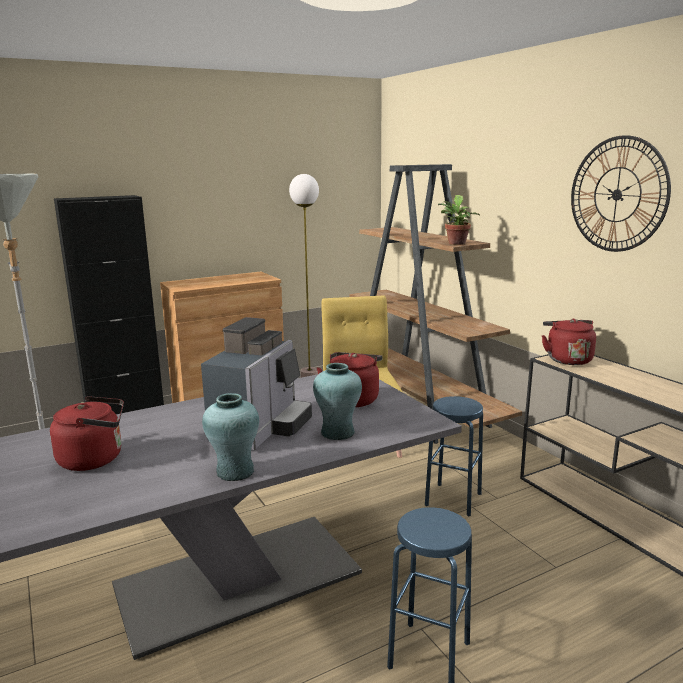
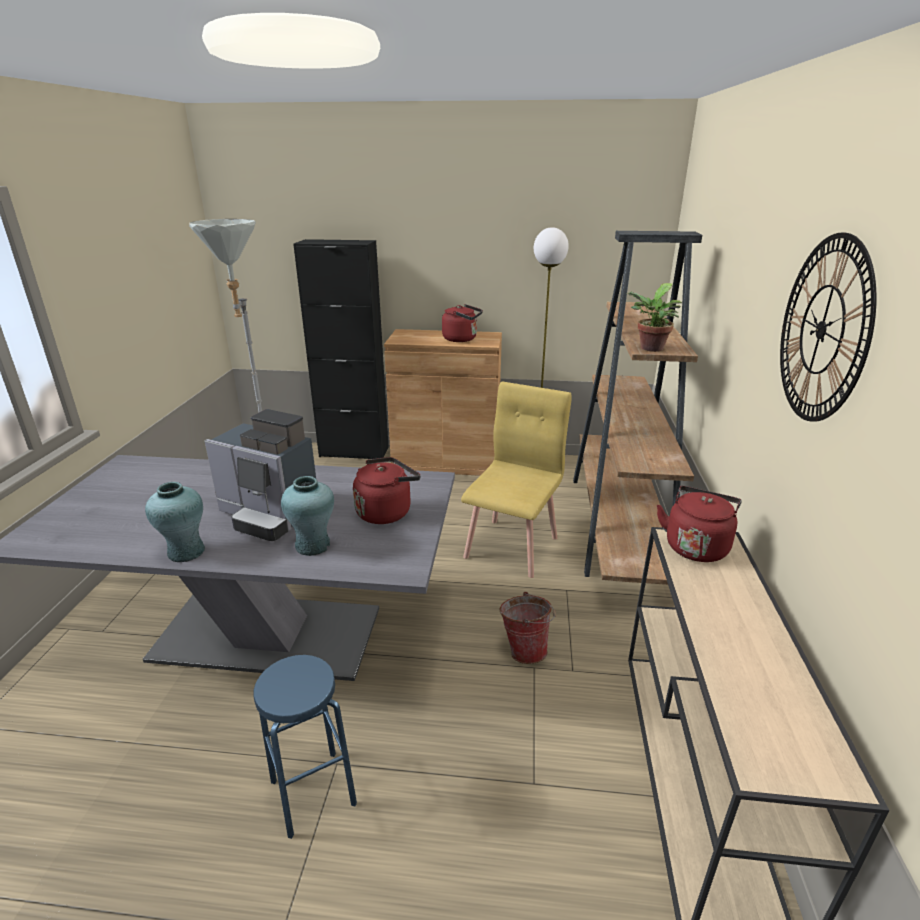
camera: 35 degrees right, 10 degrees up
(95, 459) = (137, 498): red kettle -> red kettle (462, 339)
(261, 428) = (269, 515): coffee machine -> coffee machine turned 60 degrees clockwise
(453, 499) = (525, 649): blue stool -> bucket

